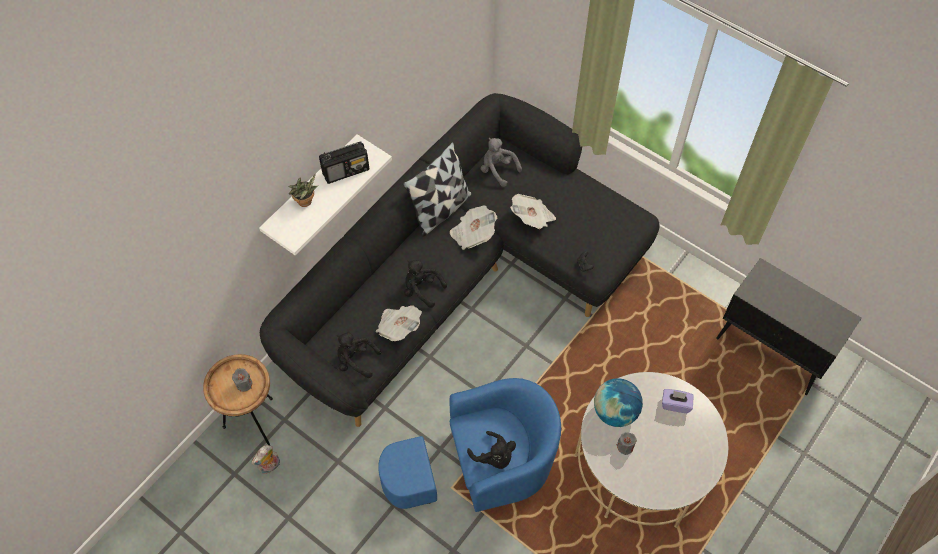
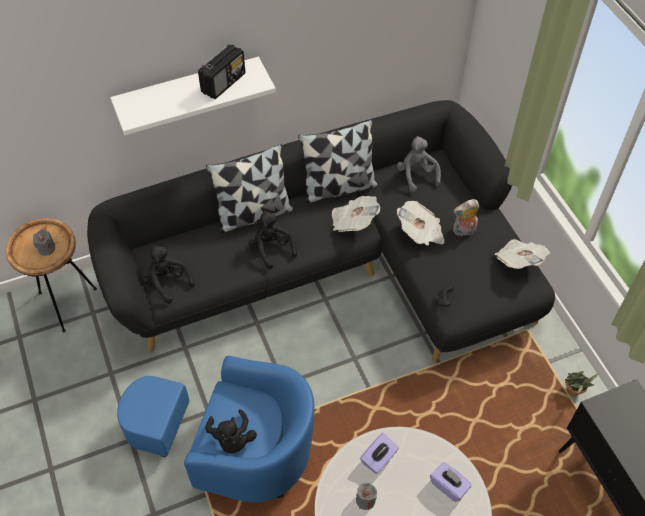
camera: 30 degrees right, 5 degrees down
(270, 467) = (52, 346): plush toy -> plush toy (464, 231)
(306, 203) = (167, 94): potted plant -> potted plant (574, 392)
(346, 171) = (224, 83): radio -> radio turned 60 degrees counterclockwise
(386, 267) = (253, 214): none -> pillow
(399, 327) = (225, 272): newspaper -> newspaper (519, 261)
(615, 412) = (378, 459): globe -> purple tissue box

